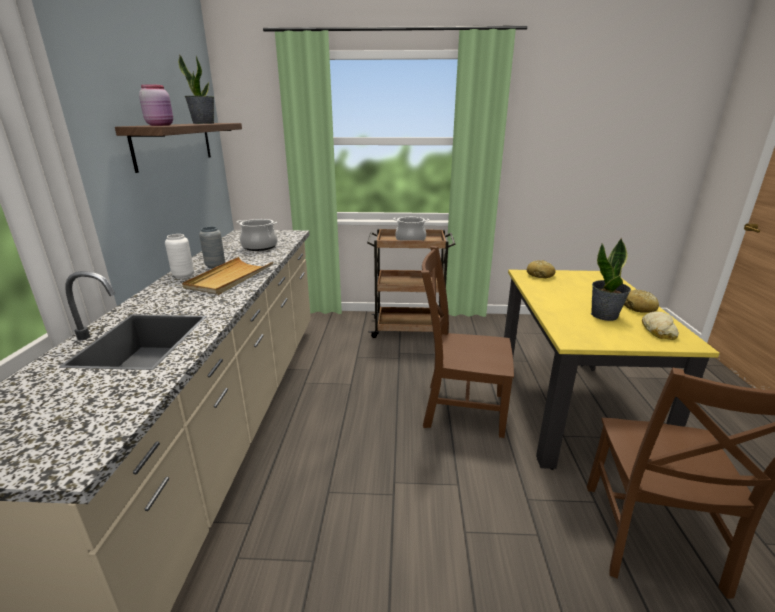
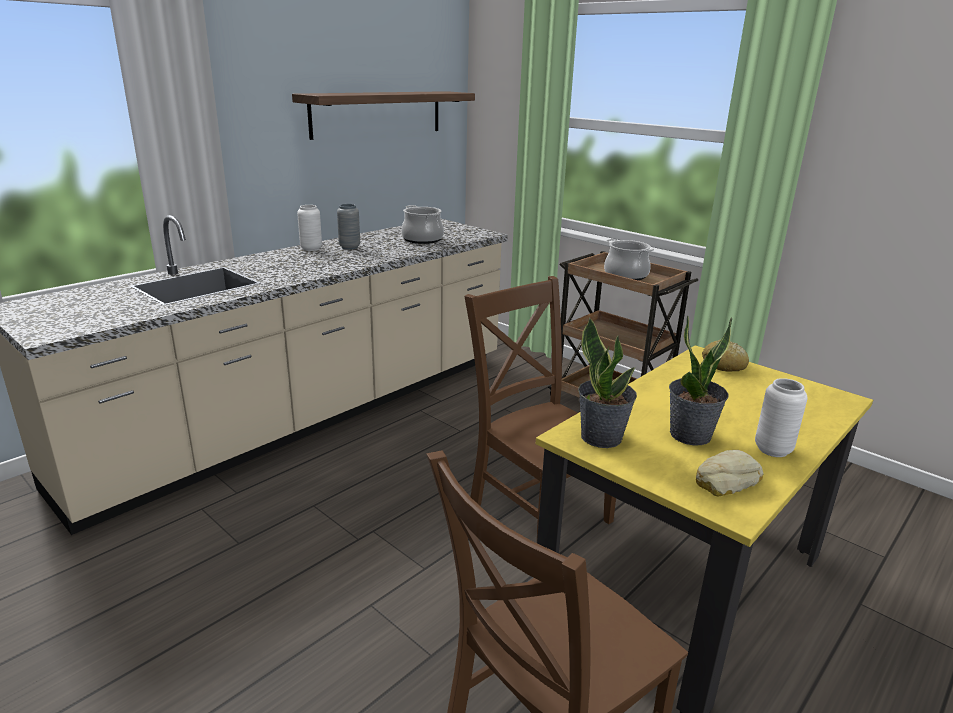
camera: 40 degrees right, 0 degrees up
(161, 125) = (337, 94): pink jar -> none
(203, 123) = (411, 93): potted plant -> potted plant (601, 437)
(230, 278) = (337, 260): beige tray -> none
(638, 308) = (772, 450): bread -> white vase

